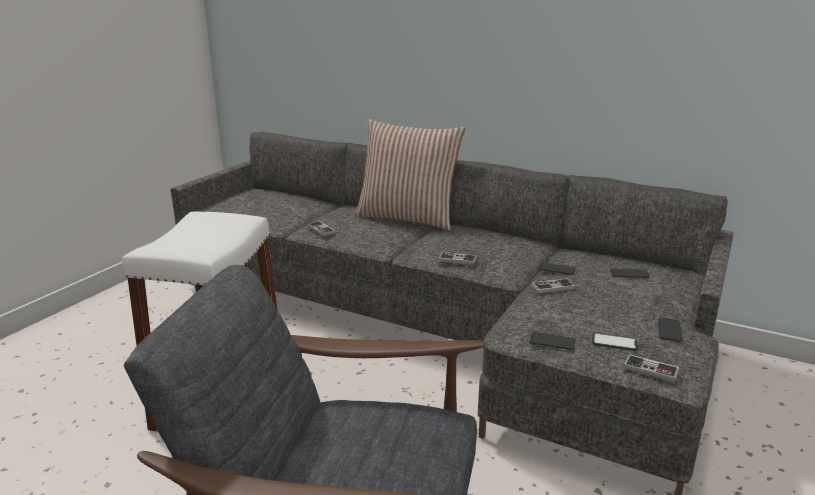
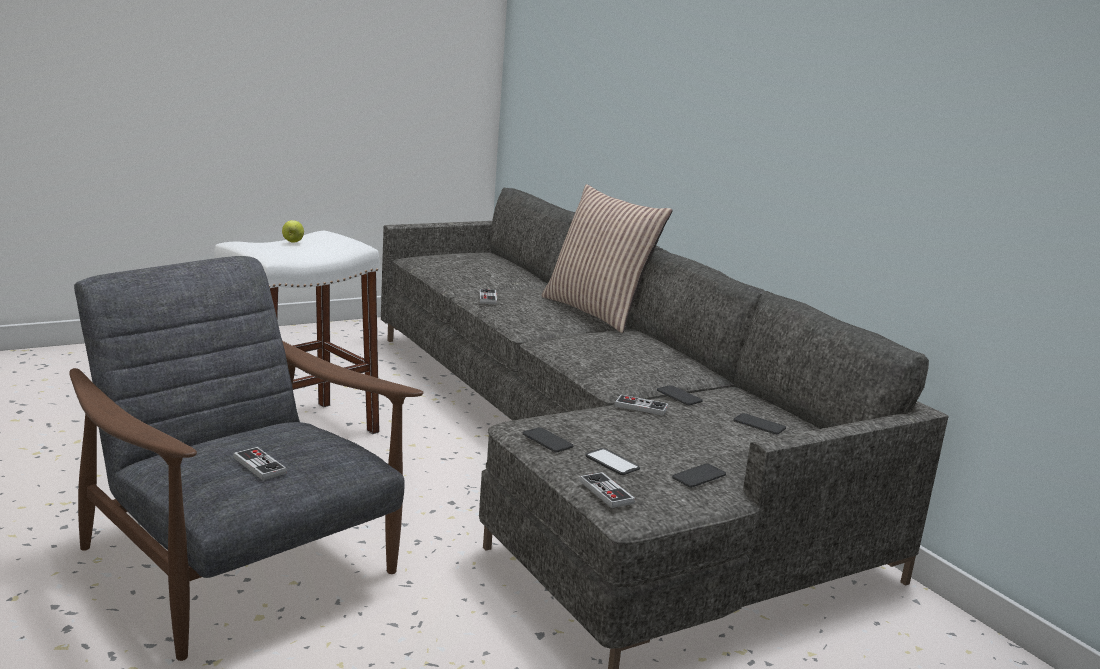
camera: 30 degrees right, 5 degrees down
(188, 231) = (293, 242): none -> apple
(457, 259) = (579, 356): game controller -> game controller (259, 465)

